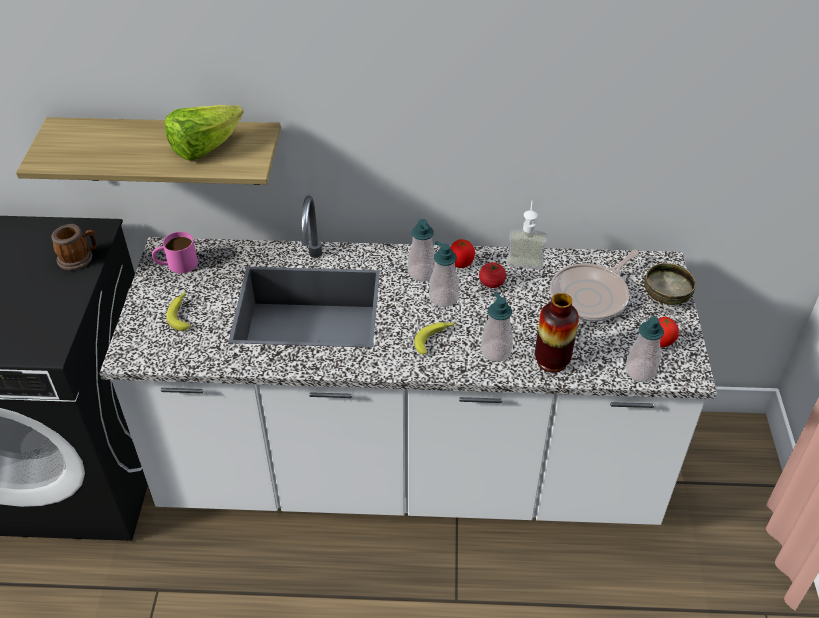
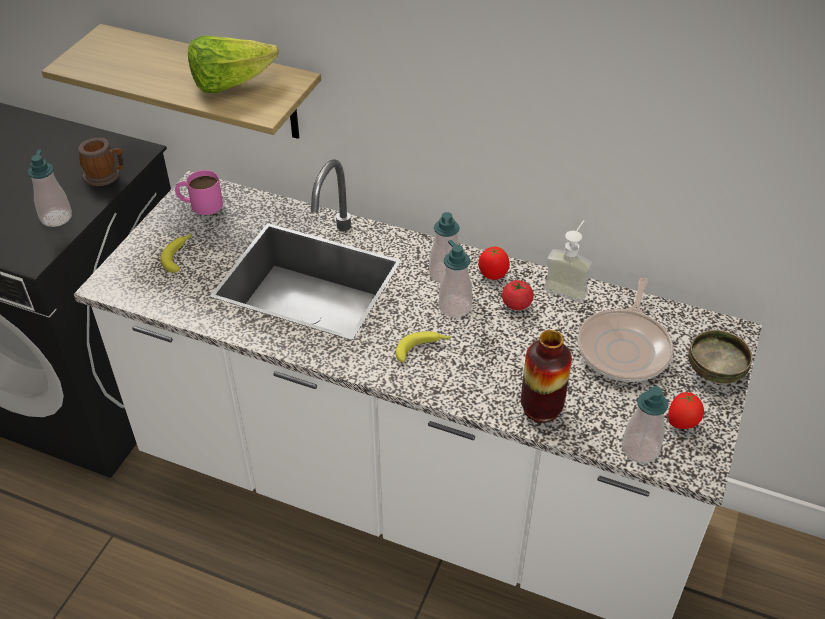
camera: 20 degrees right, 0 degrees up
(495, 351) = (483, 380): soap dispenser -> soap dispenser (56, 218)
(591, 296) = (625, 347): frying pan -> frying pan turned 45 degrees counterclockwise

